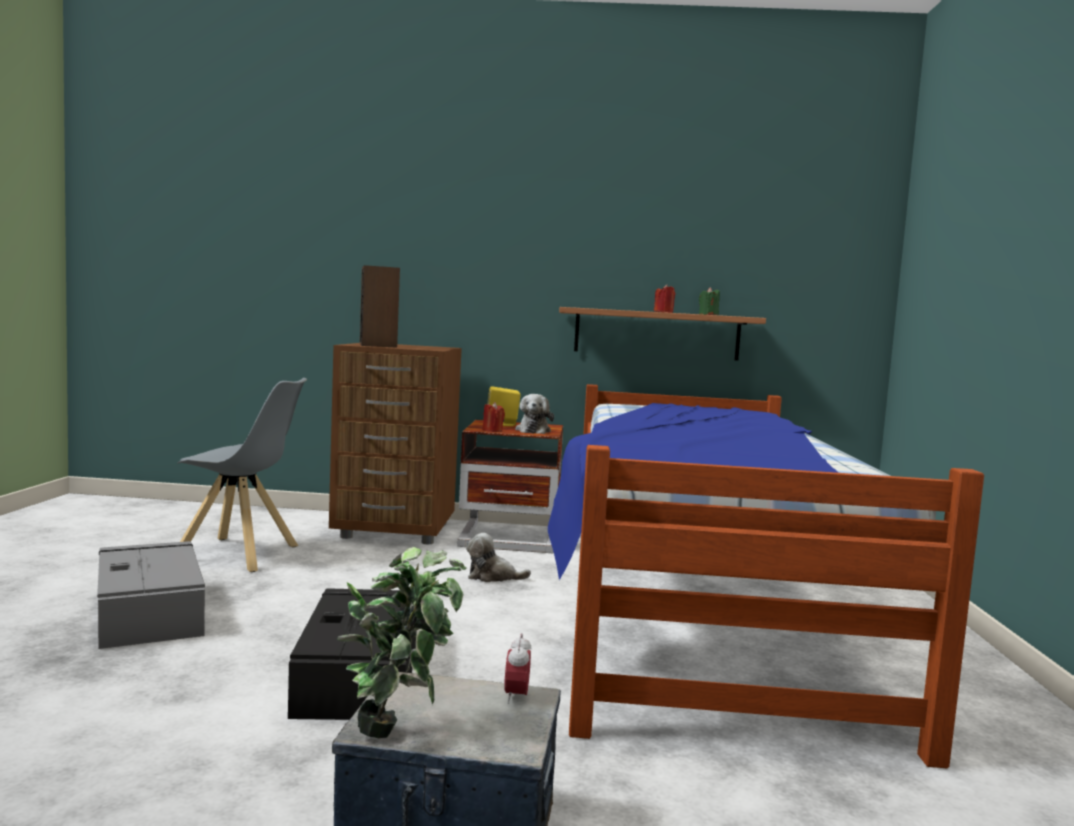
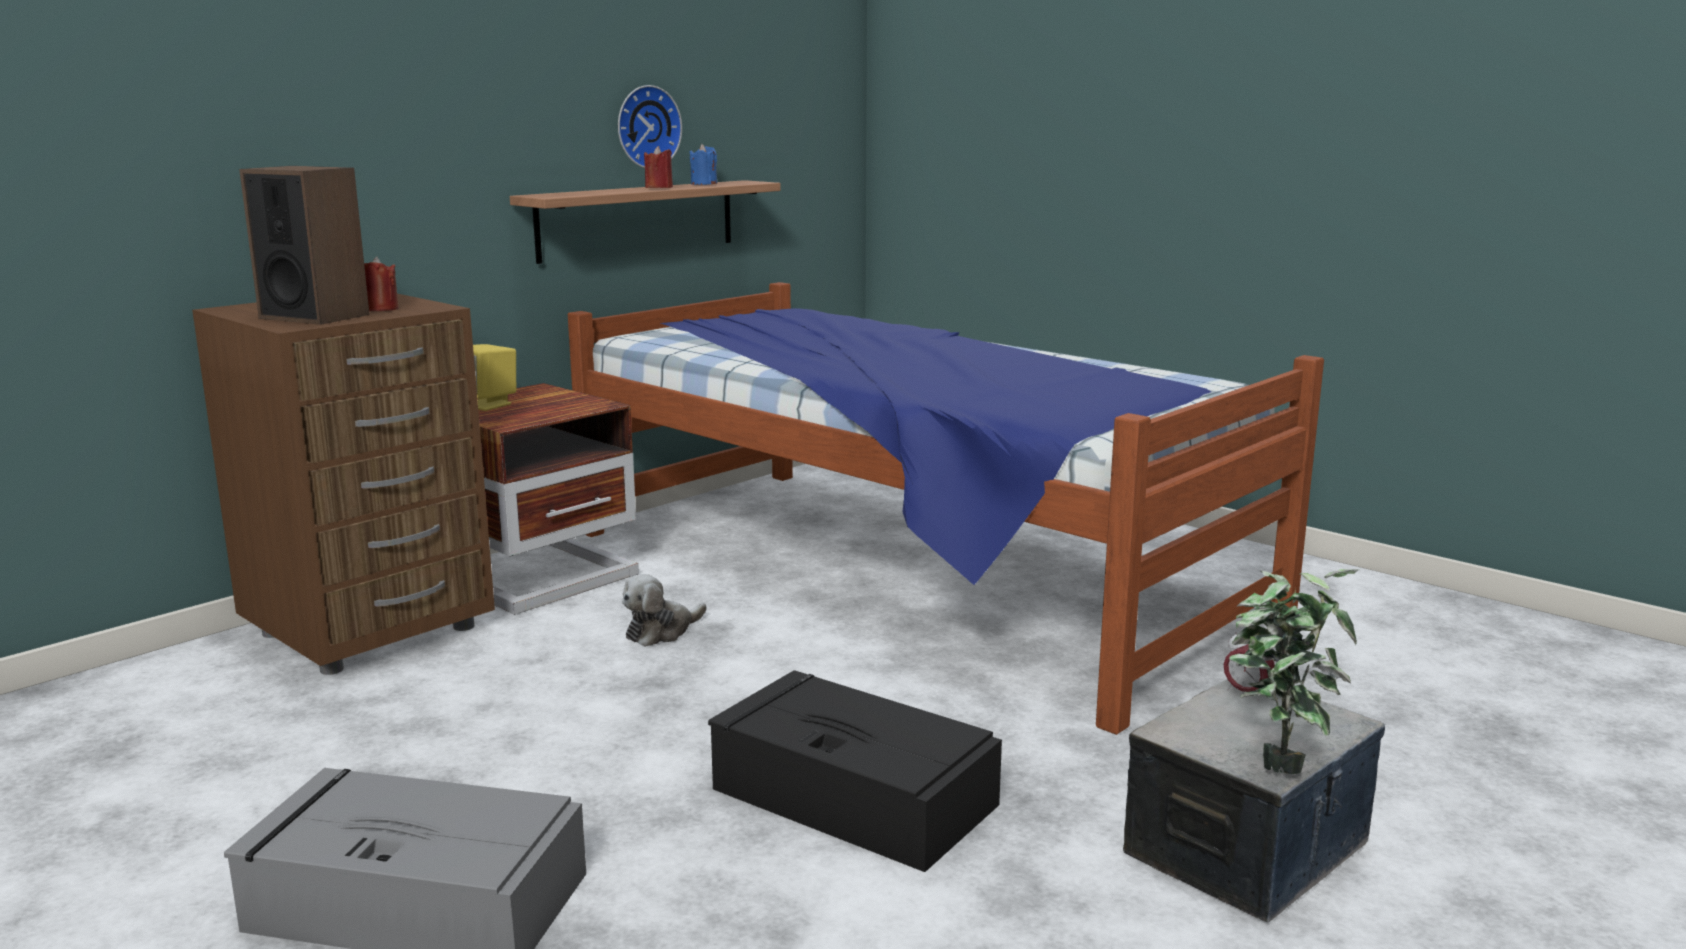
camera: 50 degrees left, 10 degrees up
(240, 554) = (262, 769): grey chair -> none
(492, 430) = (527, 419): red candle -> red candle (380, 309)
(533, 430) = (564, 404): plush toy -> none
(672, 274) = (646, 127): none -> wall clock
(708, 314) = (704, 184): green candle -> blue candle

